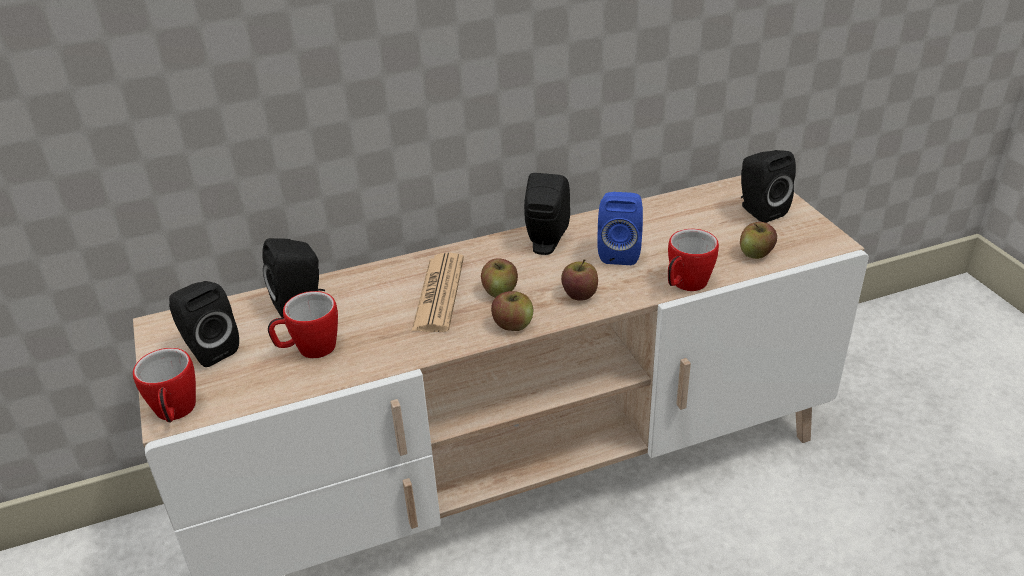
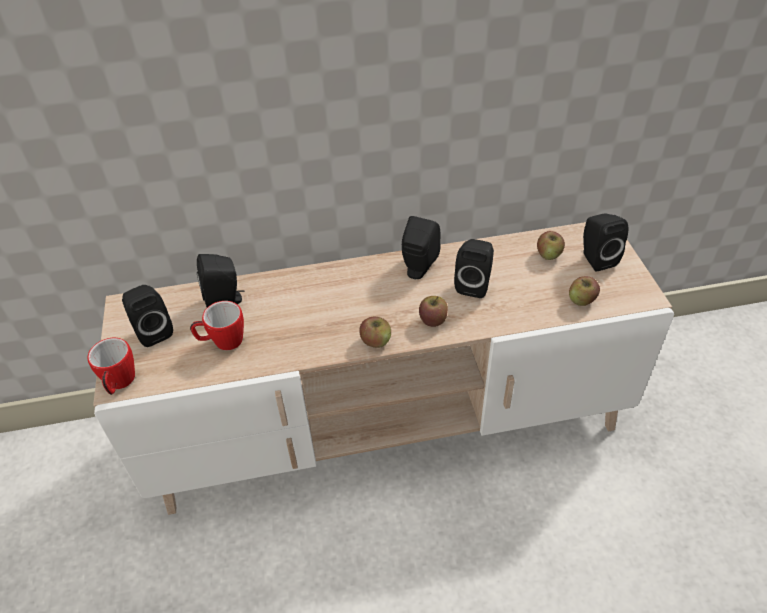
camera: 10 degrees right, 10 degrees up
(439, 293) = (327, 304): newspaper -> none
(500, 291) = (373, 309): apple -> apple (548, 254)
(620, 252) = (474, 284): blue speaker -> black speaker
(685, 285) = (517, 323): mug -> none

